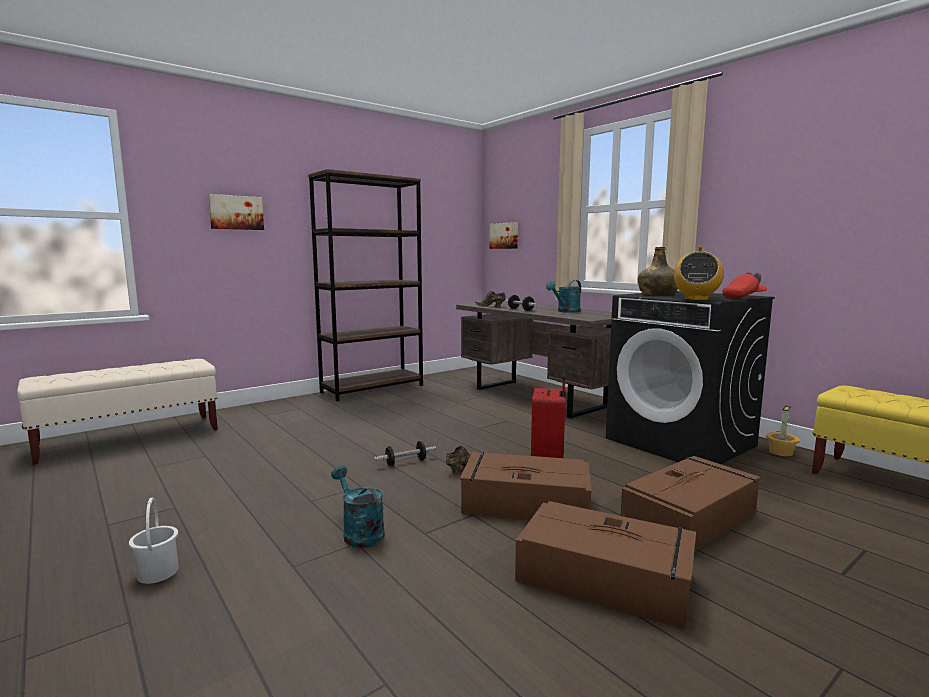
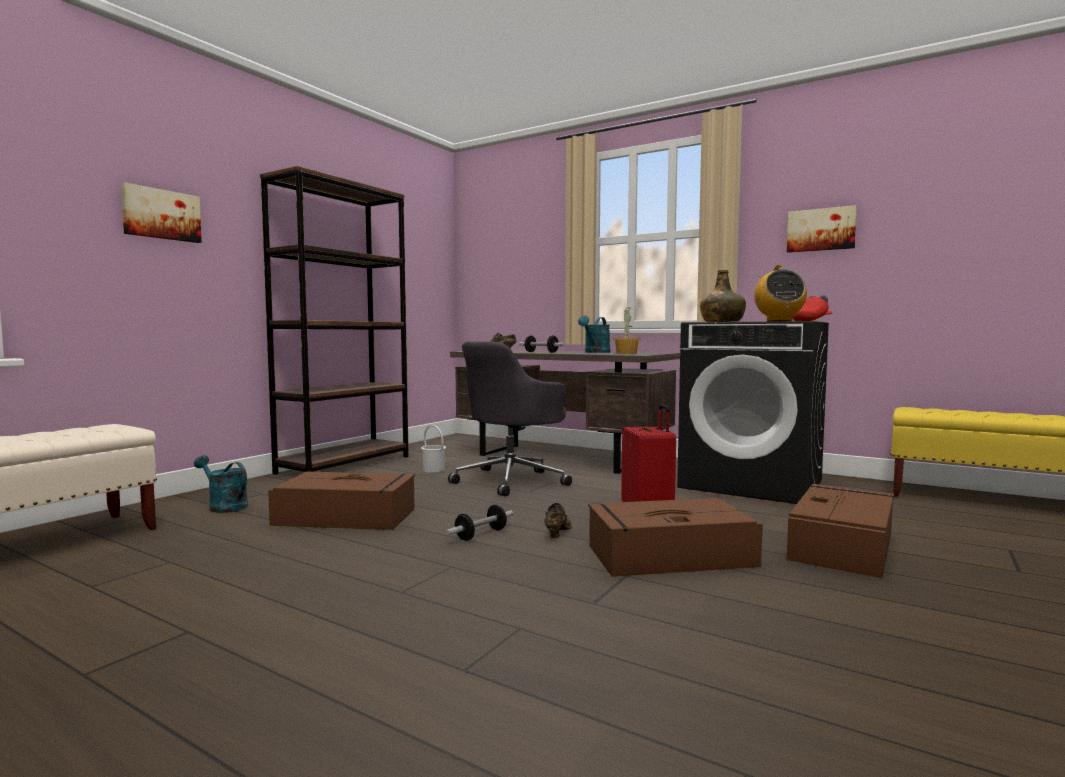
camera: 20 degrees left, 5 degrees down
(157, 573) = (252, 721): white bucket -> white bucket (433, 470)
(359, 532) = (510, 616): turquoise watering can -> turquoise watering can (224, 506)
(477, 416) = (512, 480): none -> grey office chair
(504, 236) = (488, 274): picture -> picture (821, 230)
(607, 579) = (839, 612): brown storage box -> brown storage box (347, 517)
(781, 452) = (847, 482): potted plant -> potted plant (626, 353)

